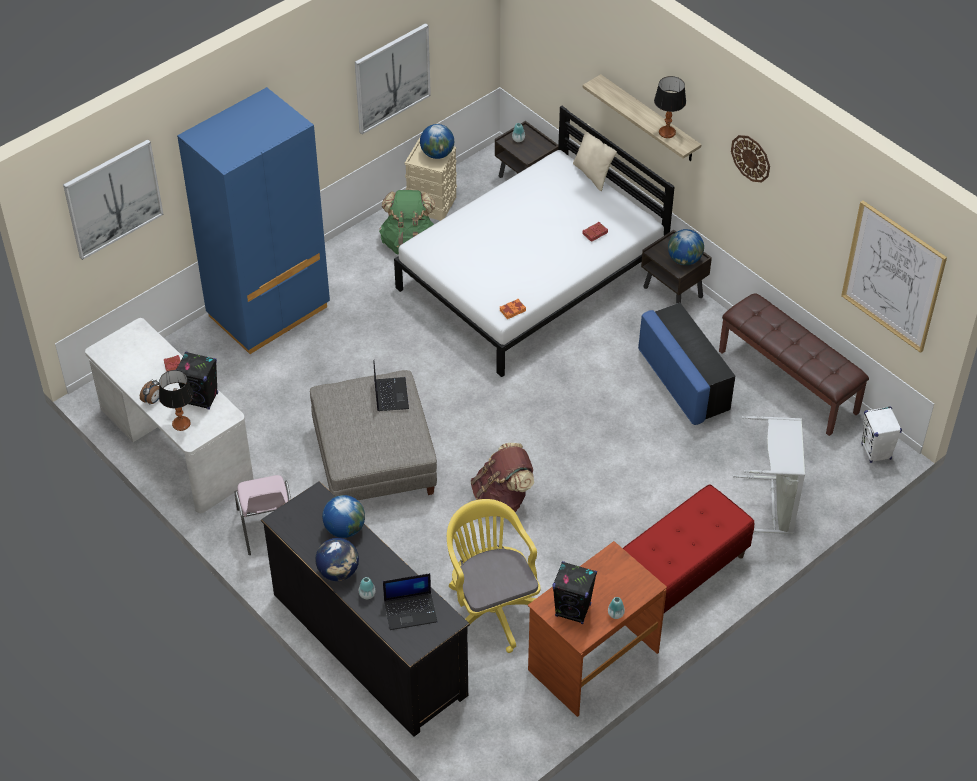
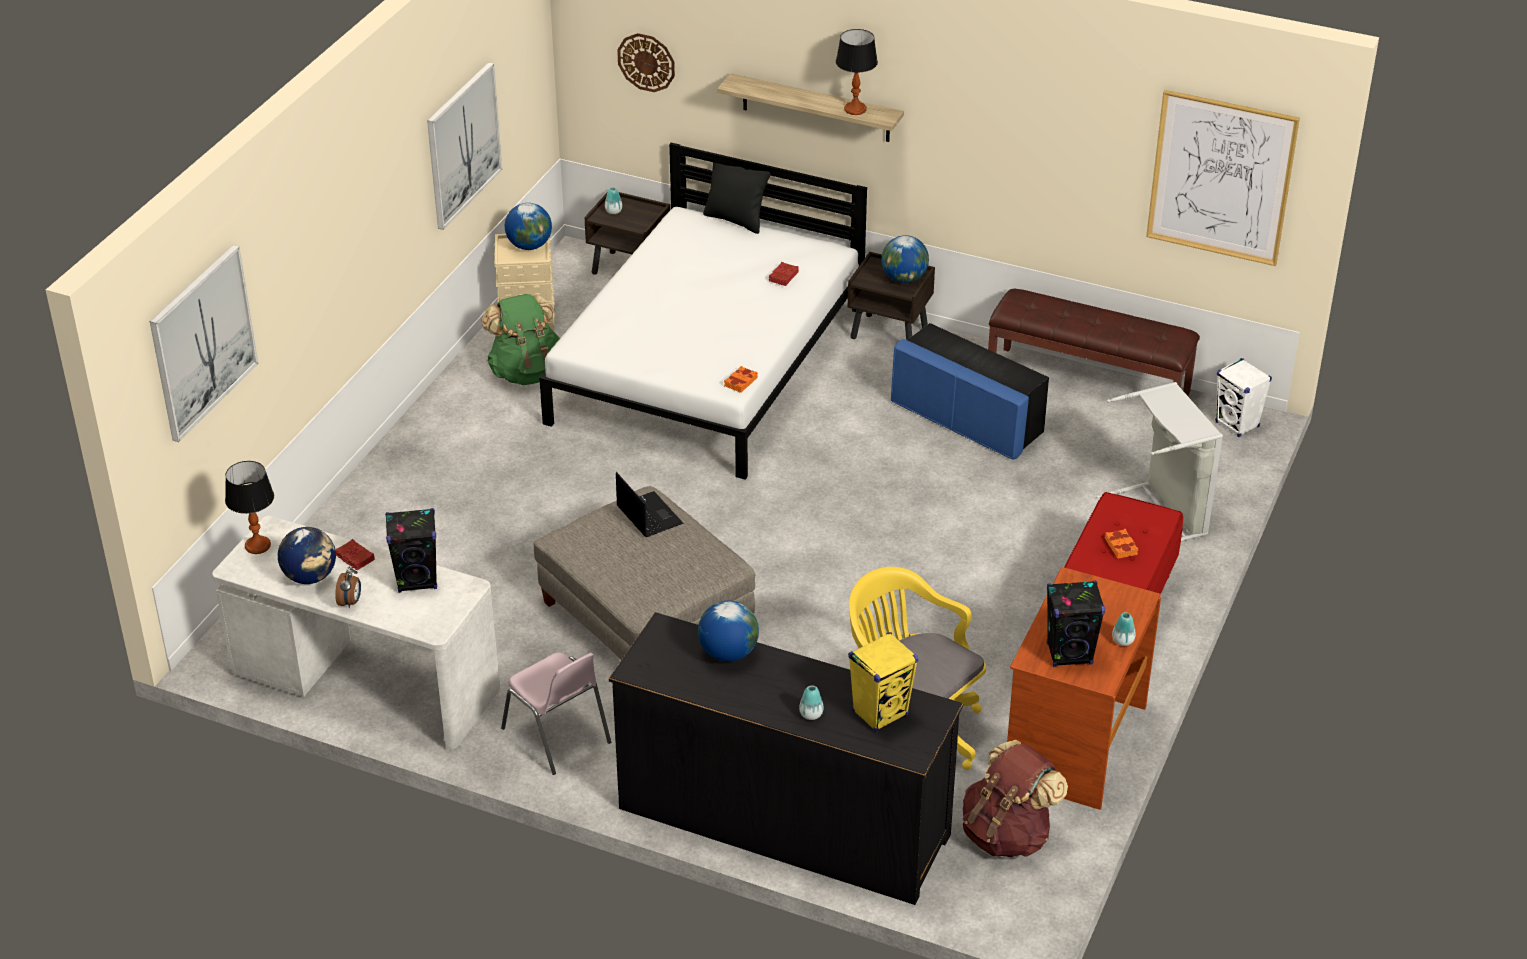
camera: 25 degrees left, 10 degrees down
(181, 423) = (409, 616): table lamp -> table lamp (257, 545)
(268, 312) = (392, 497): blue wardrobe -> none
(338, 572) = (755, 702): globe -> globe (310, 577)
(411, 611) = (880, 713): laptop -> yellow speaker
(502, 499) = (839, 607): brown backpack -> brown backpack (1007, 834)
(592, 175) = (736, 220): beige pillow -> black pillow
(691, 532) = (1121, 546): none -> orange book
(751, 158) = (985, 99): wall clock -> wall clock (646, 62)

